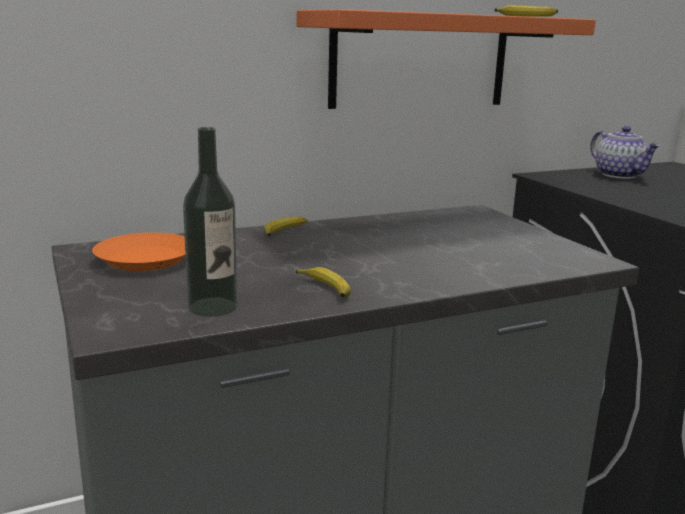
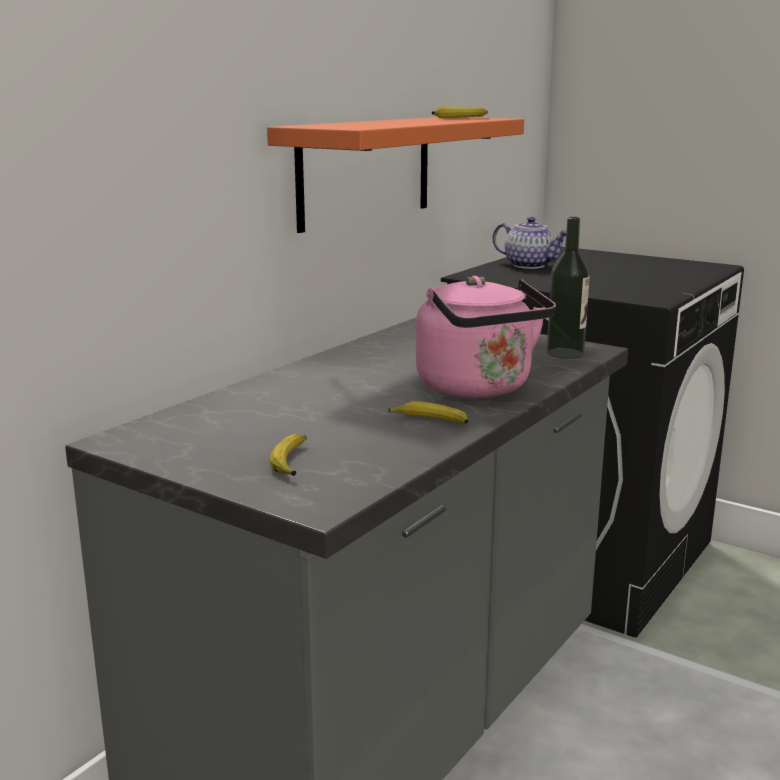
camera: 30 degrees left, 0 degrees up
(145, 259) = (207, 434): orange plate -> none
(212, 307) = (365, 460): bottle -> bottle (565, 353)
(284, 231) = (293, 377): banana -> banana (291, 462)
(417, 272) = (478, 389): none -> pink kettle

